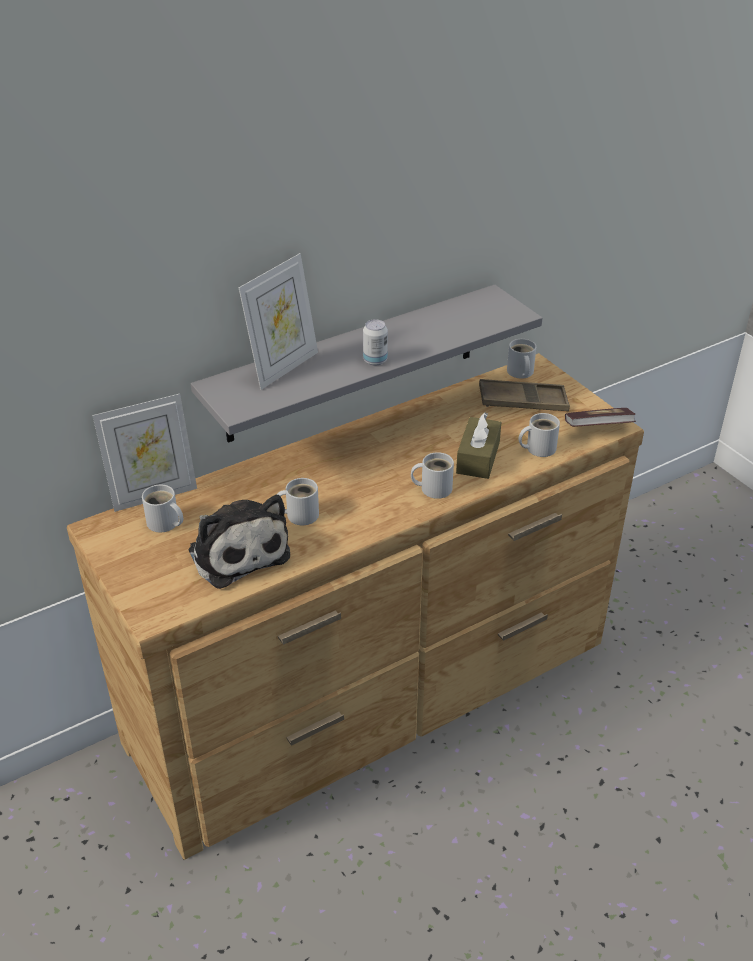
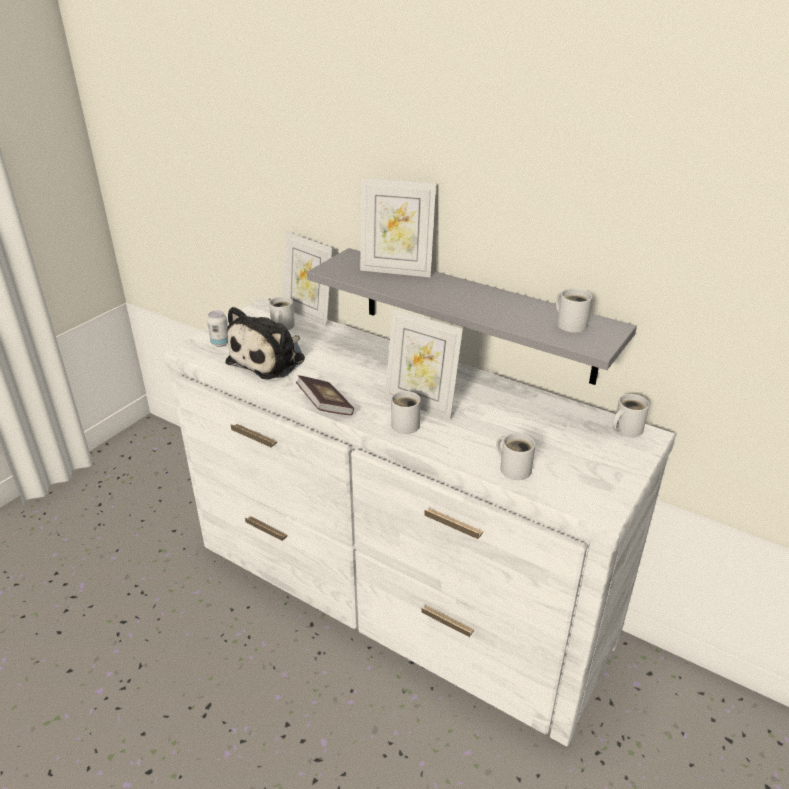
camera: 65 degrees right, 5 degrees down
(299, 514) = (326, 372): white mug -> white mug (570, 323)
(375, 360) = (442, 300): can -> can (220, 343)
(375, 692) = (397, 592): brown dresser -> white dresser
(407, 468) = (420, 404): none -> picture frame
(478, 458) = (467, 436): brown tissue box -> none
(523, 401) = (579, 442): brown tray -> none
(597, 429) = (583, 500): book -> book (325, 407)

